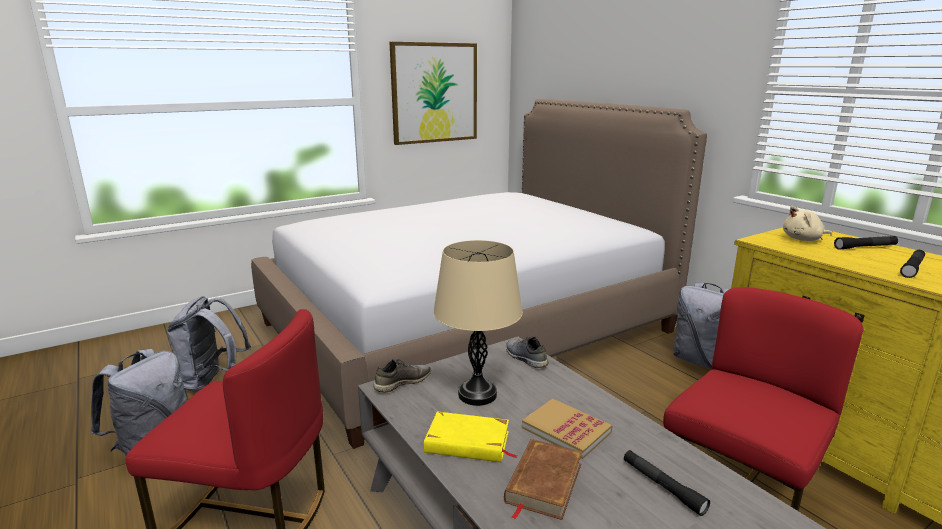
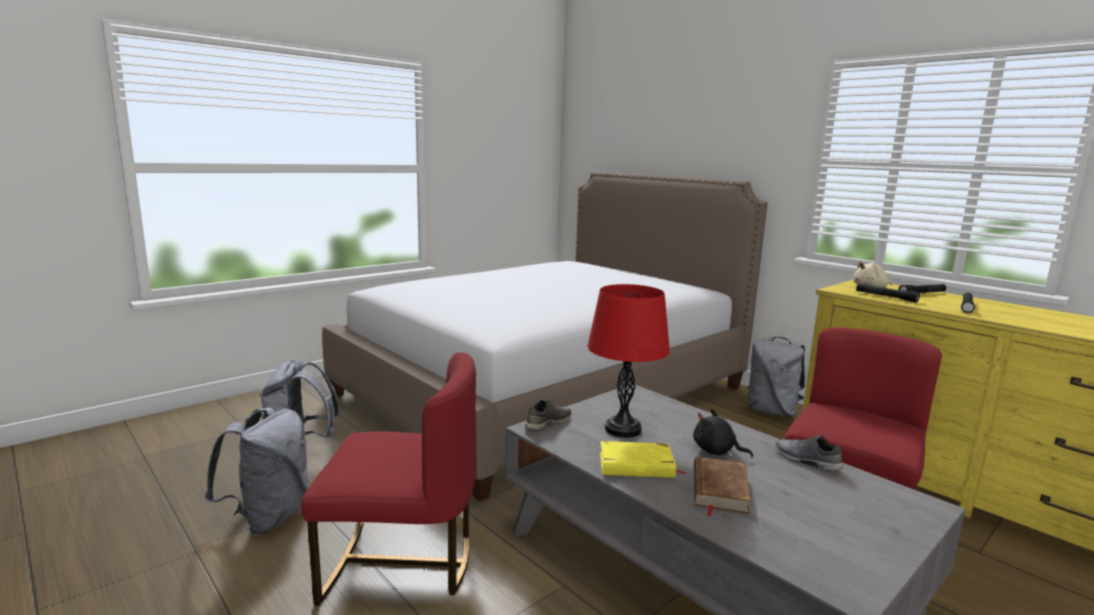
camera: 10 degrees left, 5 degrees down
(434, 93) = (493, 163): picture -> none
(477, 394) = (623, 429): beige table lamp -> red table lamp
(525, 358) = (648, 400): grey shoe -> grey shoe (806, 461)
(566, 430) = (716, 451): book -> black plush toy
(662, 487) = (817, 486): black flashlight -> black flashlight (886, 297)

